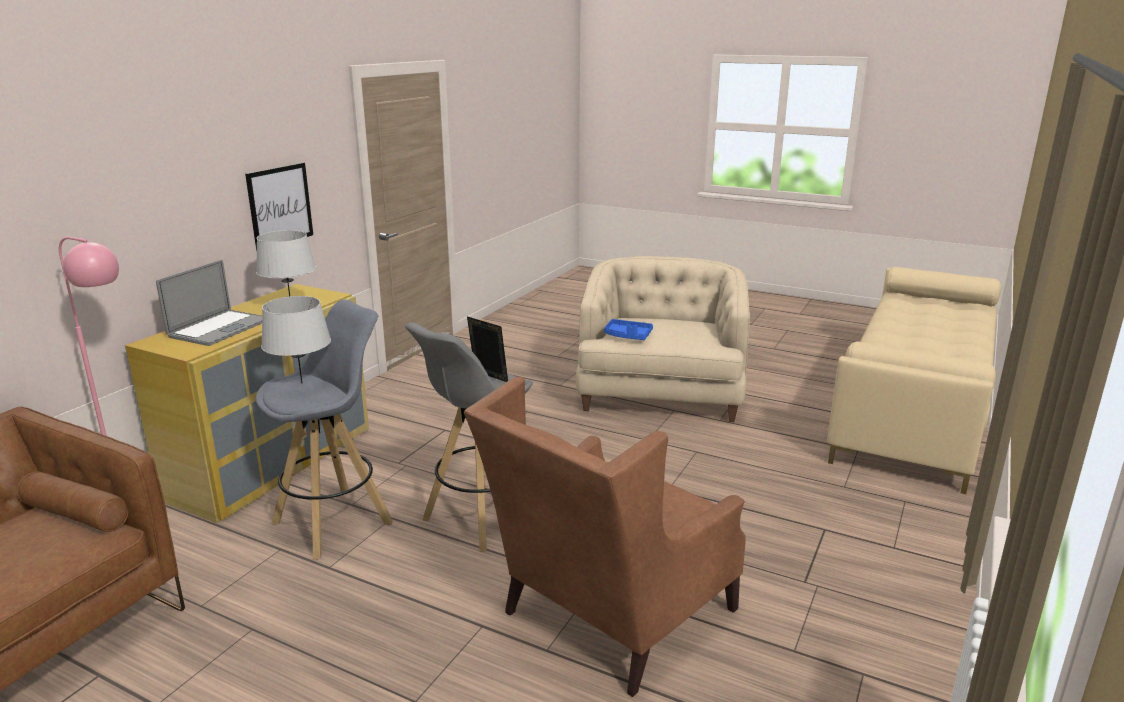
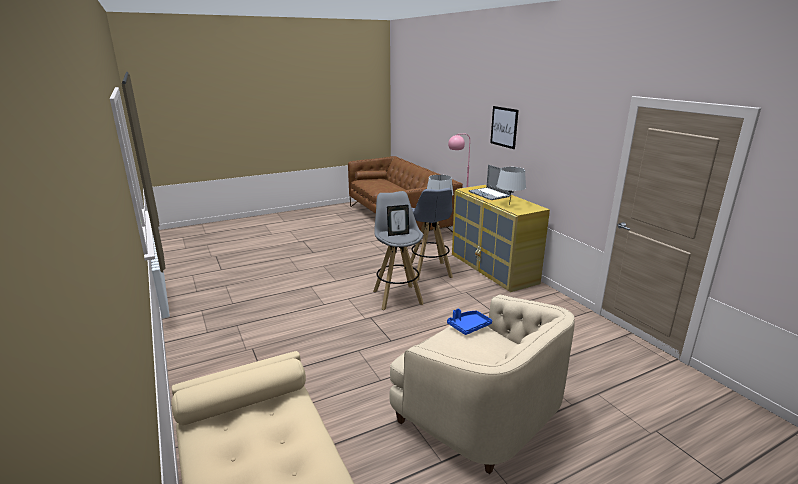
camera: 125 degrees right, 0 degrees up
(280, 205) = (558, 165): picture -> picture (504, 127)
(609, 618) = (305, 300): brown armchair -> none

